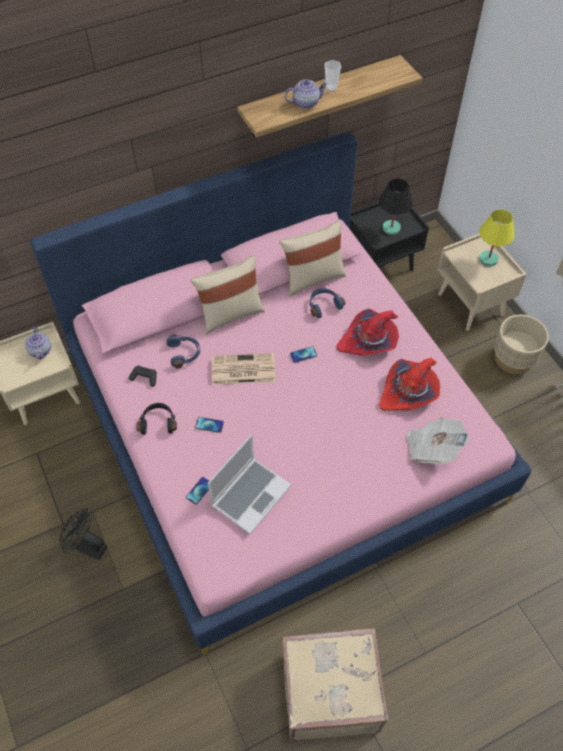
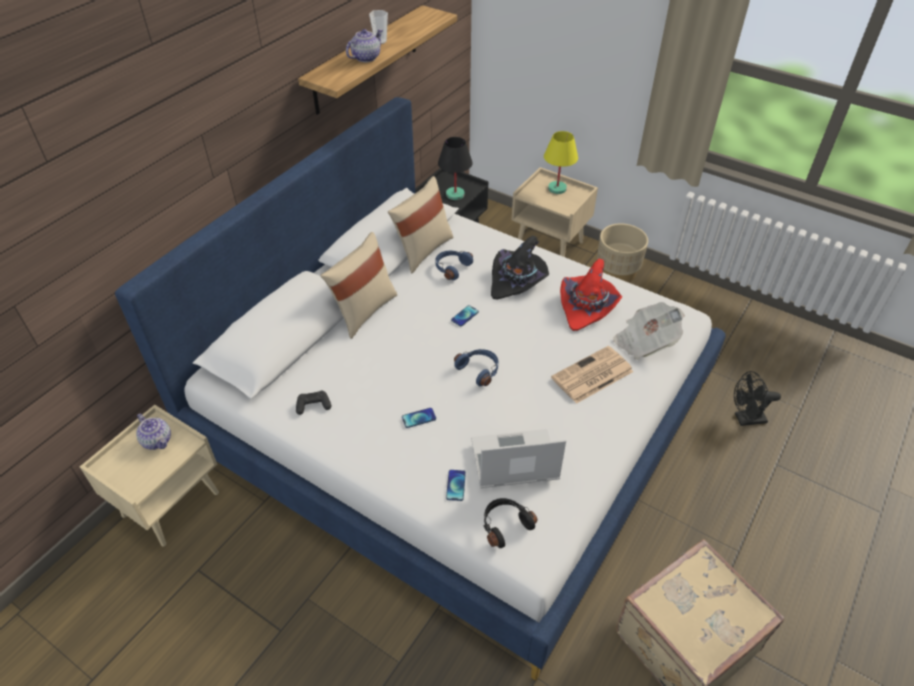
camera: 30 degrees left, 10 degrees down
(87, 547) = (327, 640): black fan -> black fan (745, 419)
(158, 422) = (360, 441): black headphones -> black headphones (505, 525)
(184, 354) = (341, 365): blue headphones -> blue headphones (479, 370)
(242, 370) = (415, 353): newspaper -> newspaper (591, 375)
(250, 494) = (513, 461): laptop -> laptop turned 105 degrees counterclockwise
(281, 428) = (456, 417): pink bed -> white bed
(369, 341) = (517, 280): red hat -> black hat

